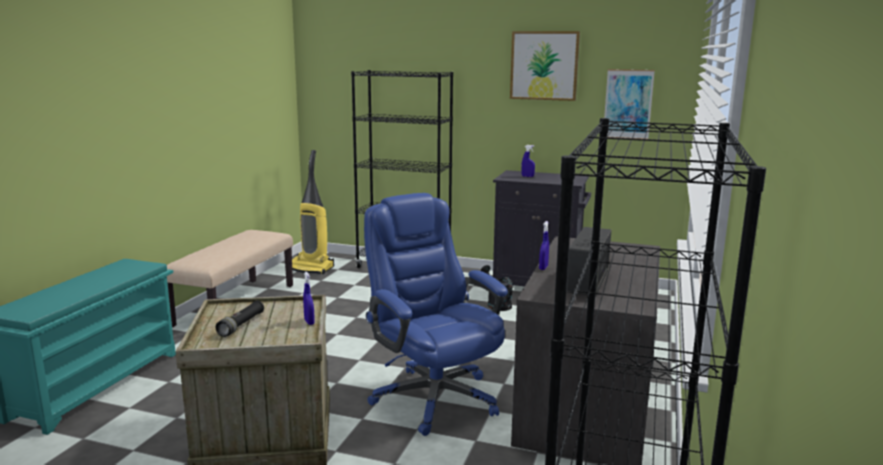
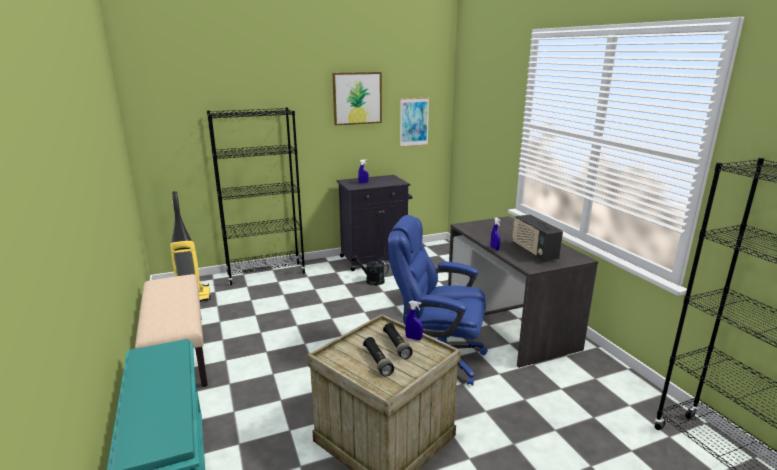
camera: 40 degrees left, 5 degrees up
(282, 321) = (397, 346): none -> black flashlight

